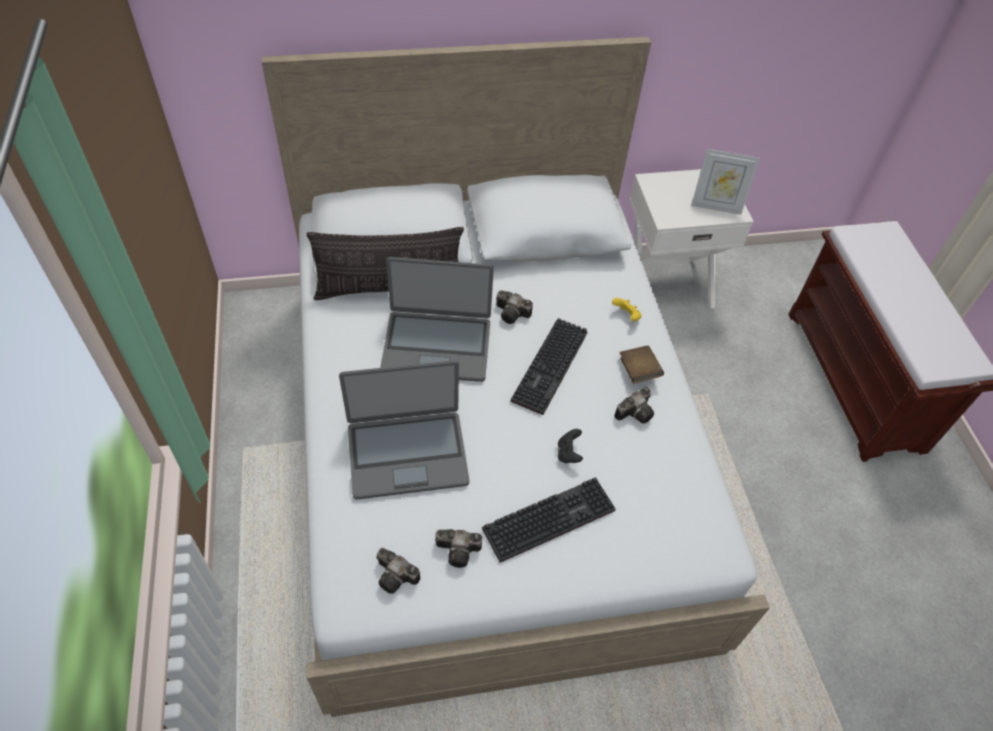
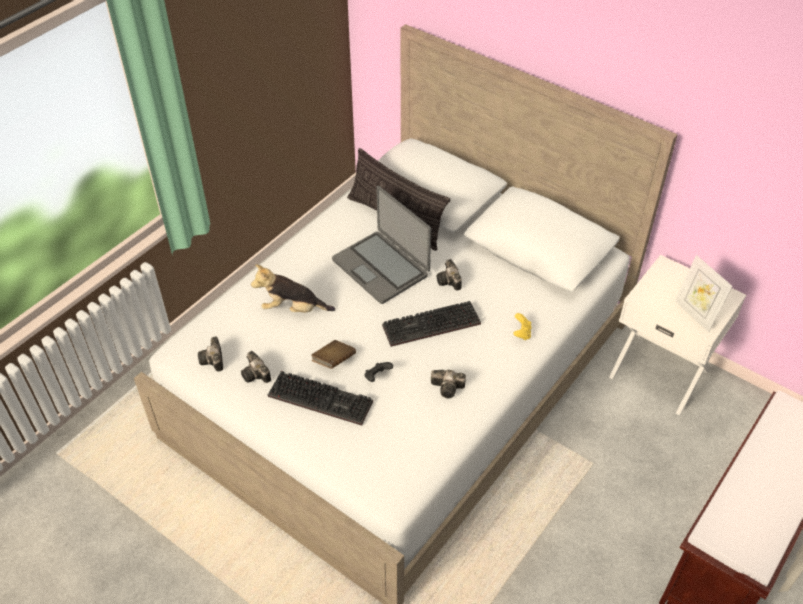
camera: 50 degrees right, 5 degrees down
(407, 453) = (293, 309): laptop -> plush toy
(638, 371) = (483, 368): brown book -> brown book (334, 361)

